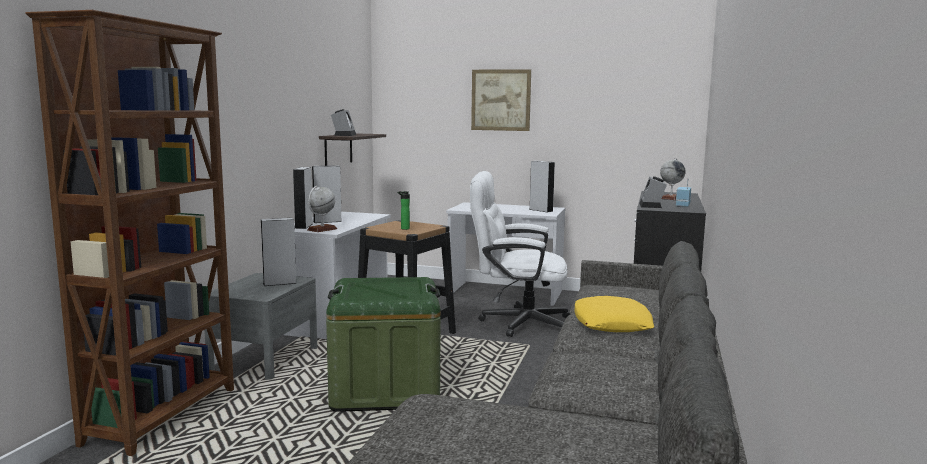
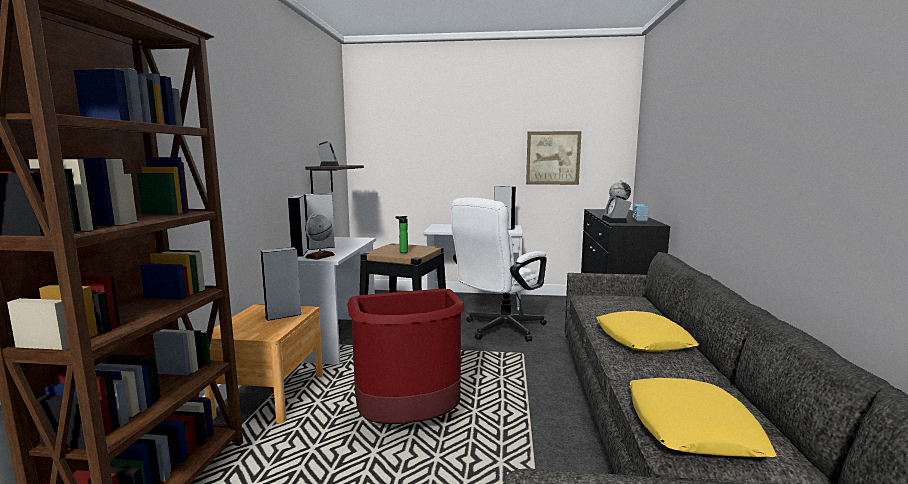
camera: 10 degrees left, 0 degrees up
(264, 359) = (270, 395): grey nightstand -> brown nightstand
(385, 389) = (410, 421): green storage box -> red trash can
(501, 100) = (462, 134): picture -> picture (553, 158)
(517, 322) = (499, 330): white office chair -> white office chair turned 45 degrees counterclockwise
(584, 380) = (691, 427): none -> yellow pillow

